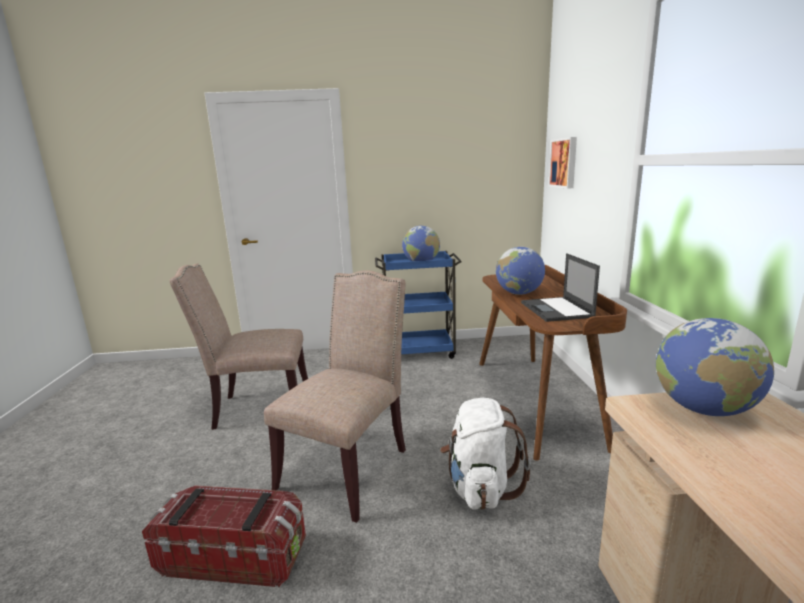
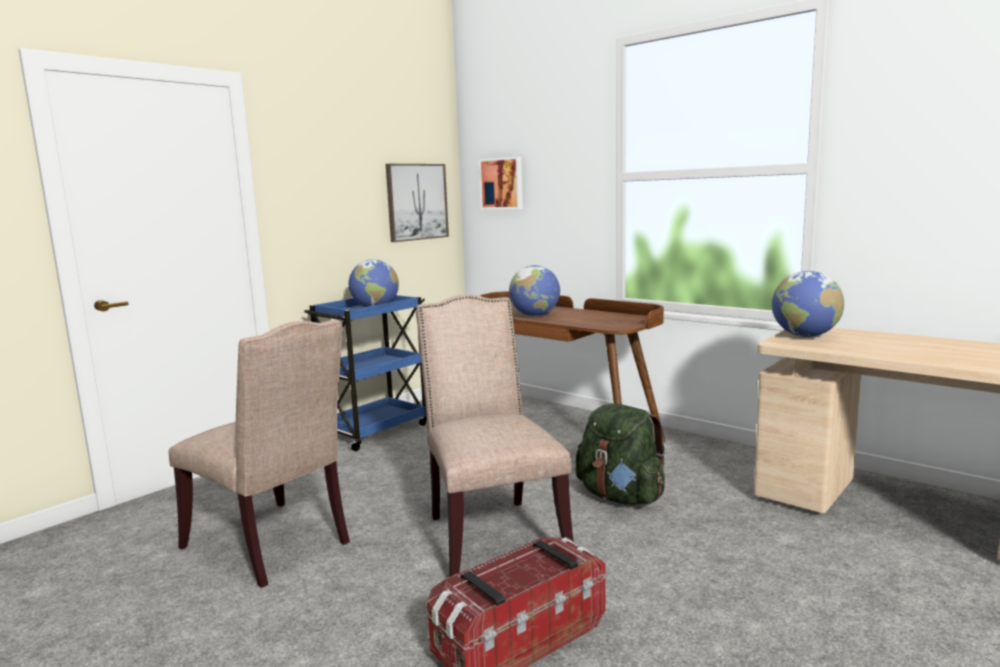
camera: 45 degrees left, 5 degrees down
(259, 409) = (273, 545): beige chair -> beige chair turned 90 degrees counterclockwise
(480, 487) = (620, 497): white backpack -> green backpack
(491, 178) = (416, 202): none -> picture
(557, 310) = (595, 319): laptop -> none

